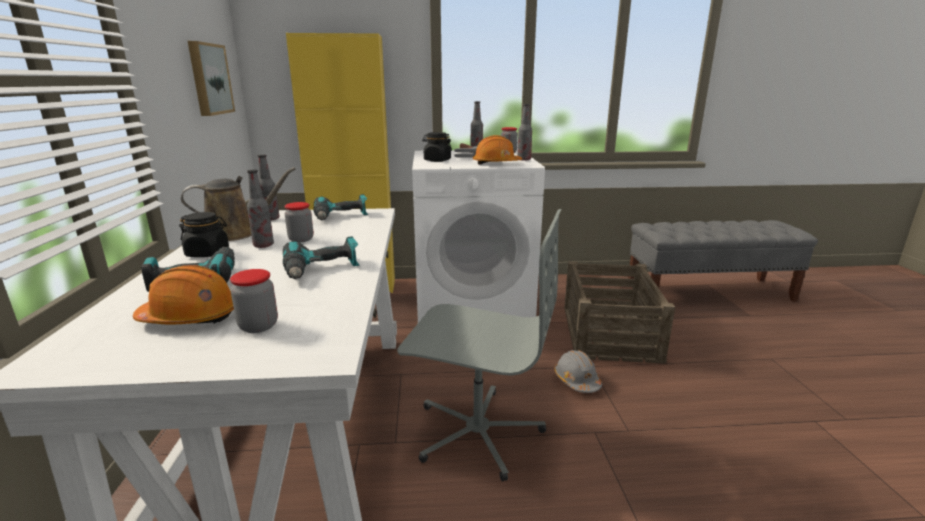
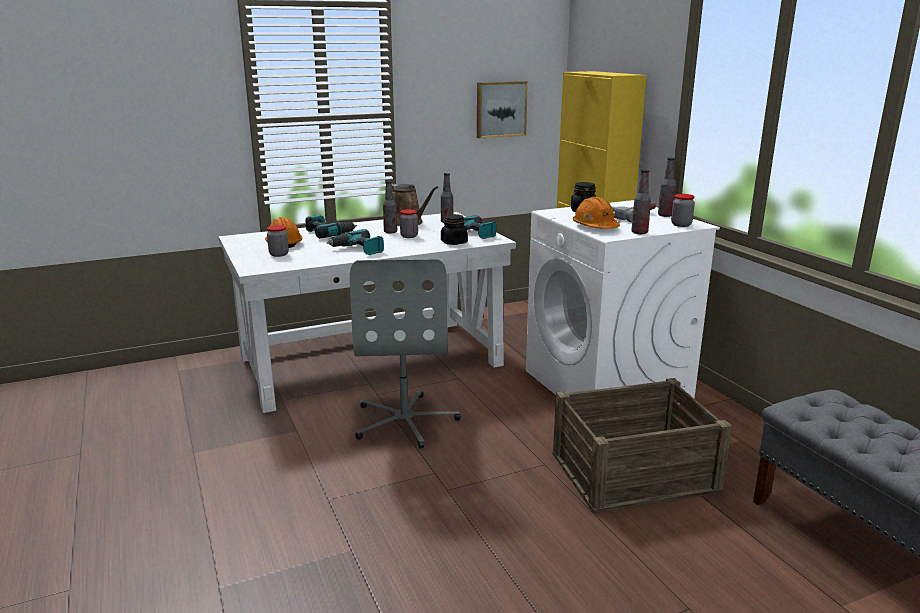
camera: 70 degrees right, 0 degrees up
(208, 253) = (368, 226): black jar -> black jar (454, 242)
(576, 380) = (510, 458): grey hard hat -> none

